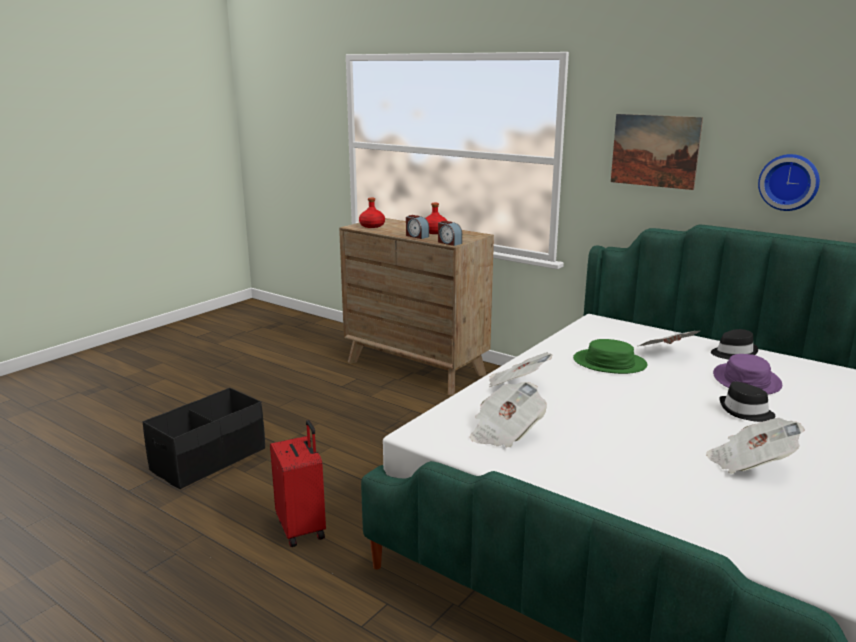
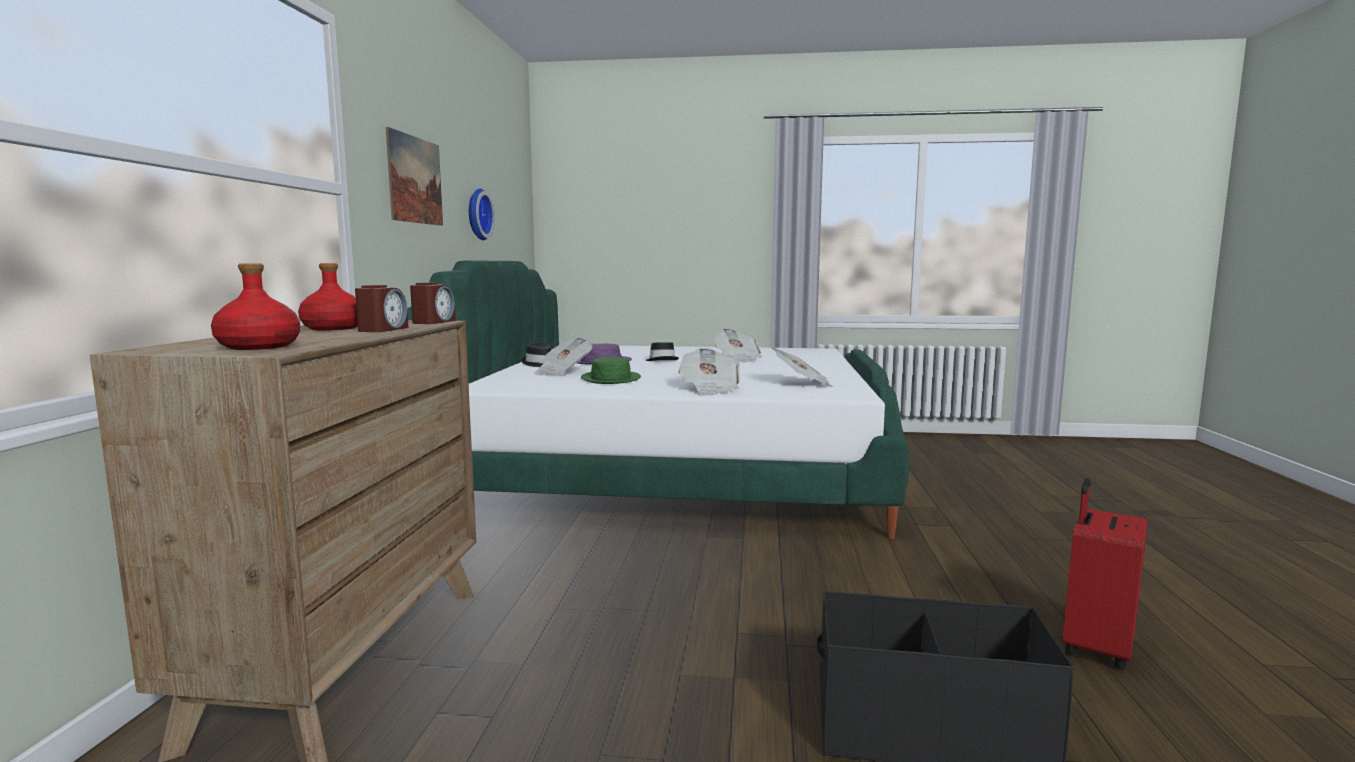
camera: 120 degrees left, 10 degrees down
(302, 528) = (912, 583): red suitcase -> red suitcase (1094, 647)

